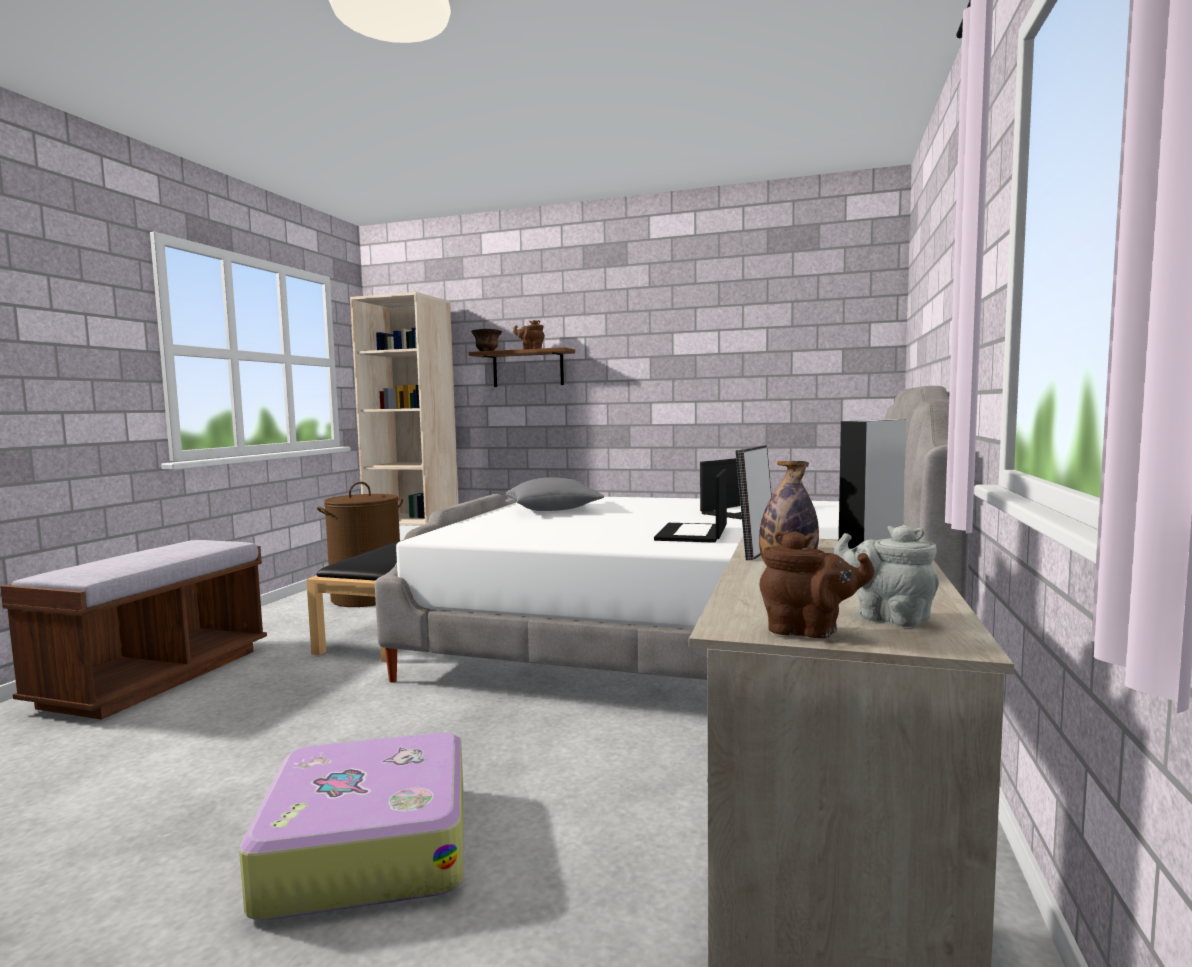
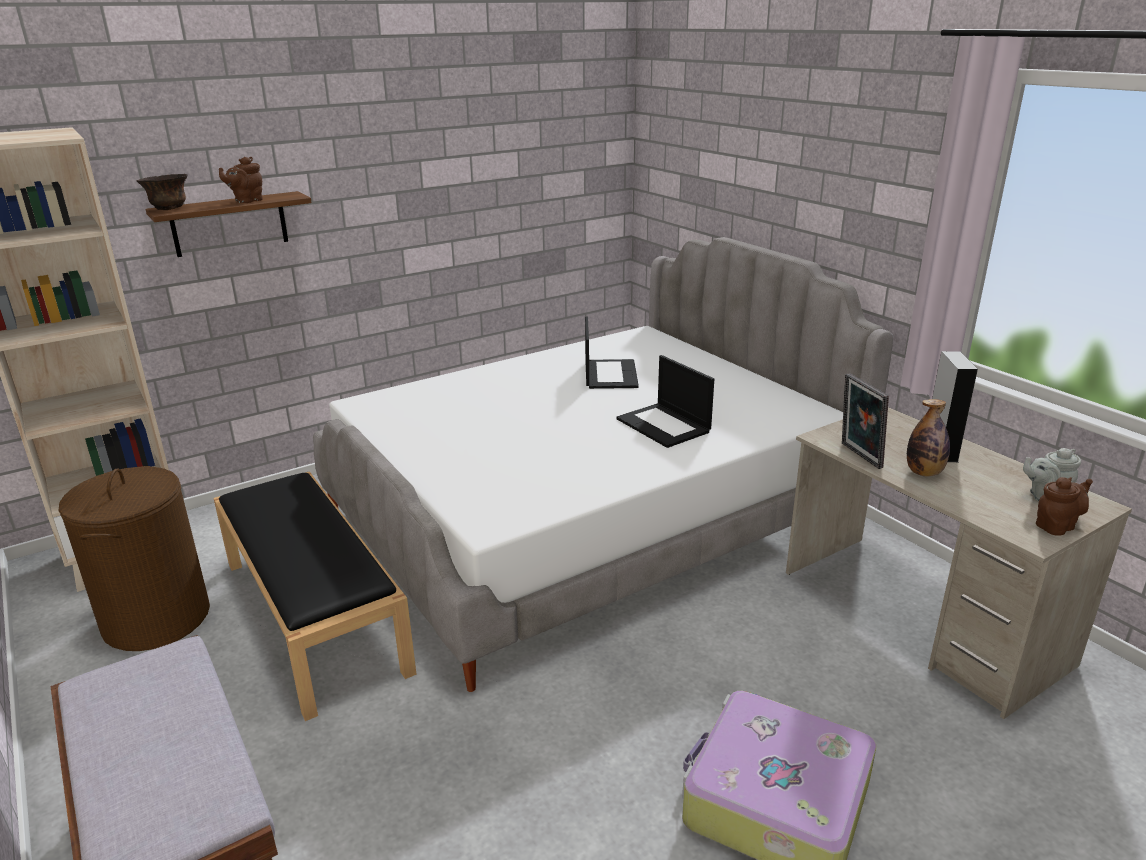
camera: 50 degrees left, 20 degrees up
(553, 510) = (445, 428): grey pillow -> none

